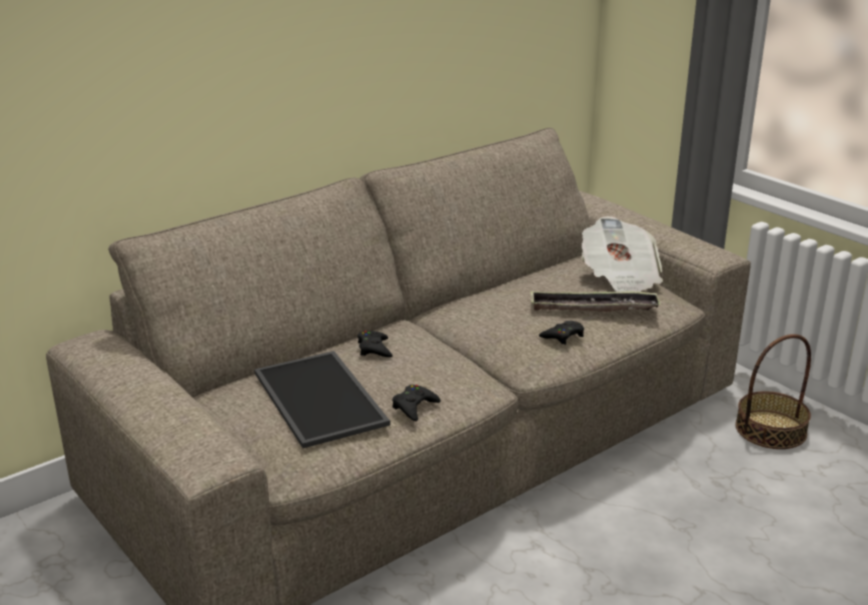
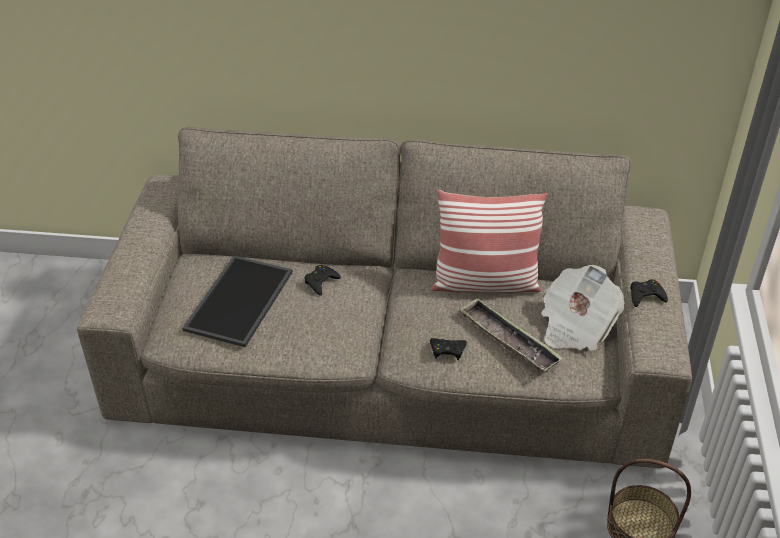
camera: 45 degrees right, 15 degrees up
(414, 407) = (278, 343): black game controller -> black game controller (646, 296)
(509, 286) = (485, 283): none -> pillow

